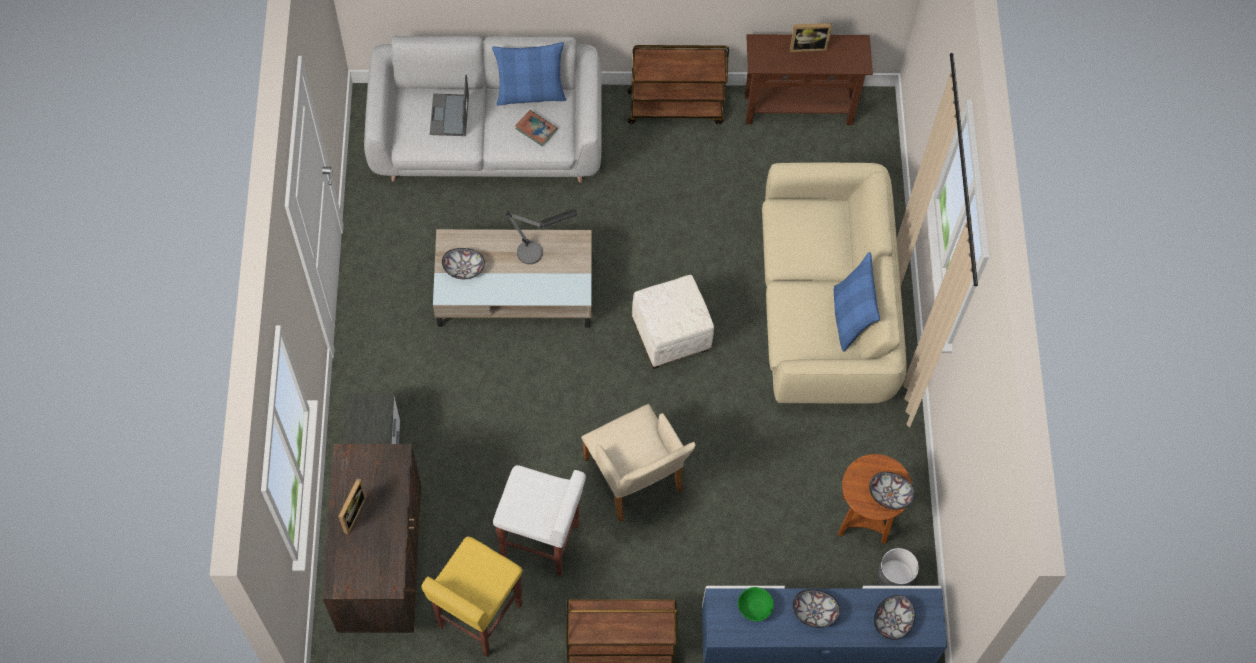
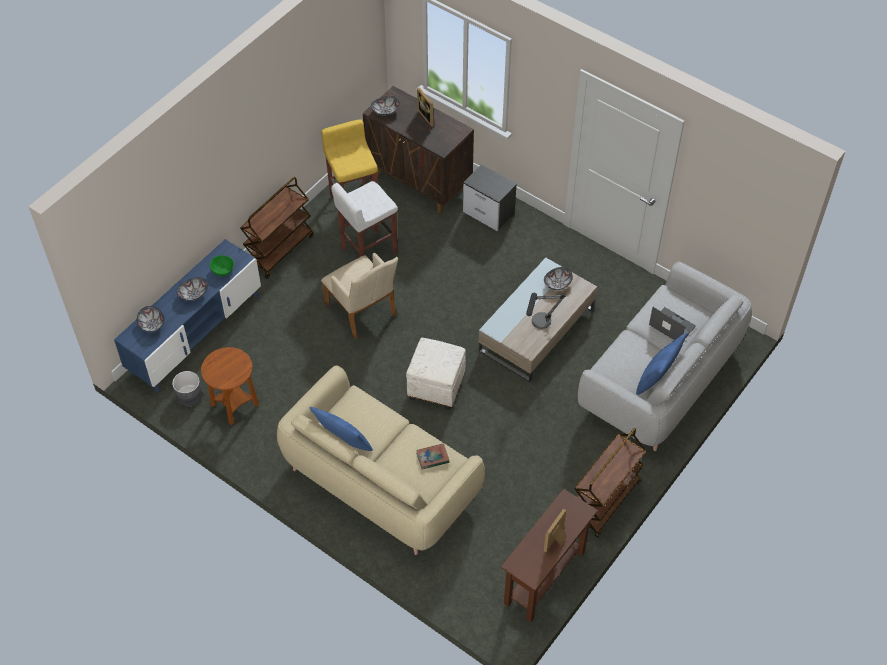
camera: 130 degrees right, 10 degrees down
(536, 129) = (624, 363): book -> book (432, 458)
(635, 480) = (363, 313): beige armchair -> beige armchair turned 135 degrees counterclockwise
(890, 494) = (216, 370): bowl -> bowl (385, 111)

